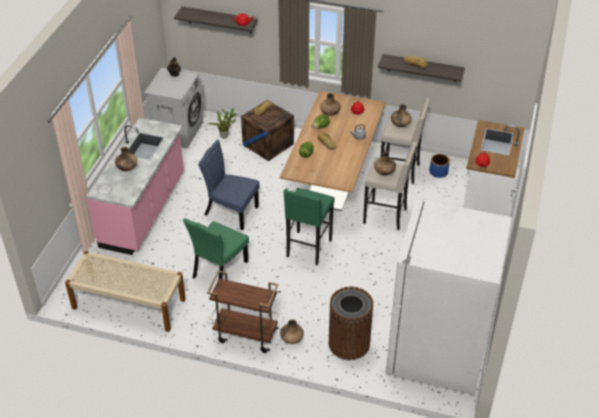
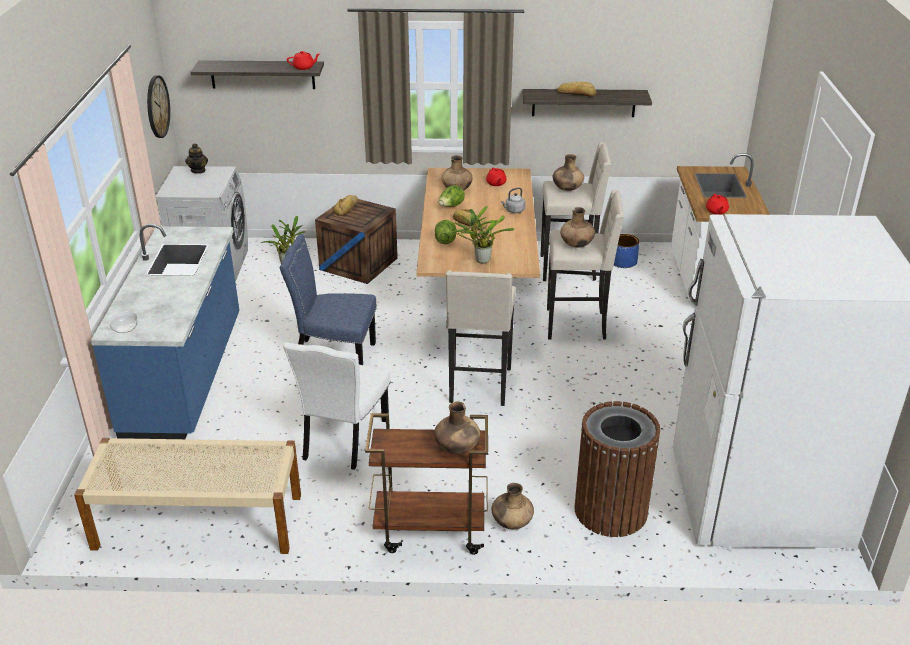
camera: 15 degrees left, 10 degrees down
(127, 168) = (156, 292): brown vase -> brown vase (457, 448)
(144, 211) = (186, 377): pink counter -> blue counter
(152, 35) = (157, 106): none -> wall clock
(219, 268) = (344, 437): green chair -> white chair
(308, 249) = (479, 386): green stool -> beige stool
(321, 174) = (480, 260): none -> potted plant

